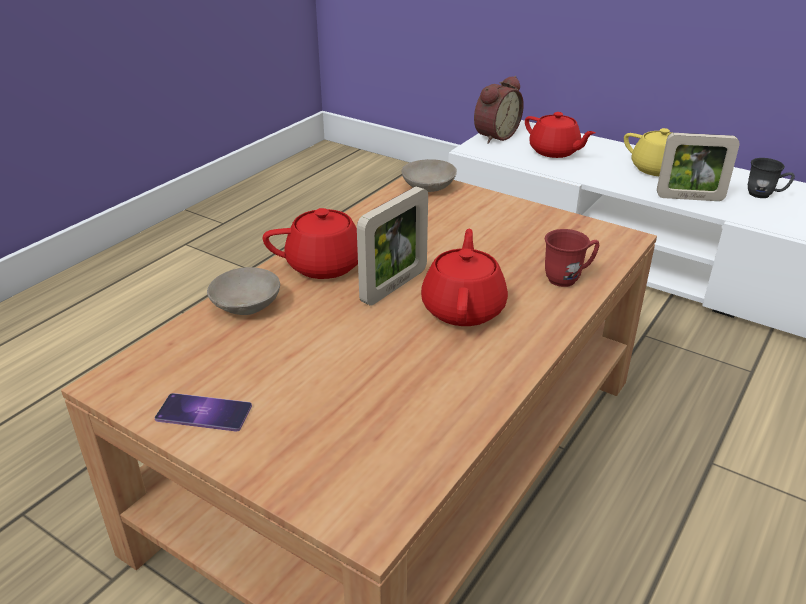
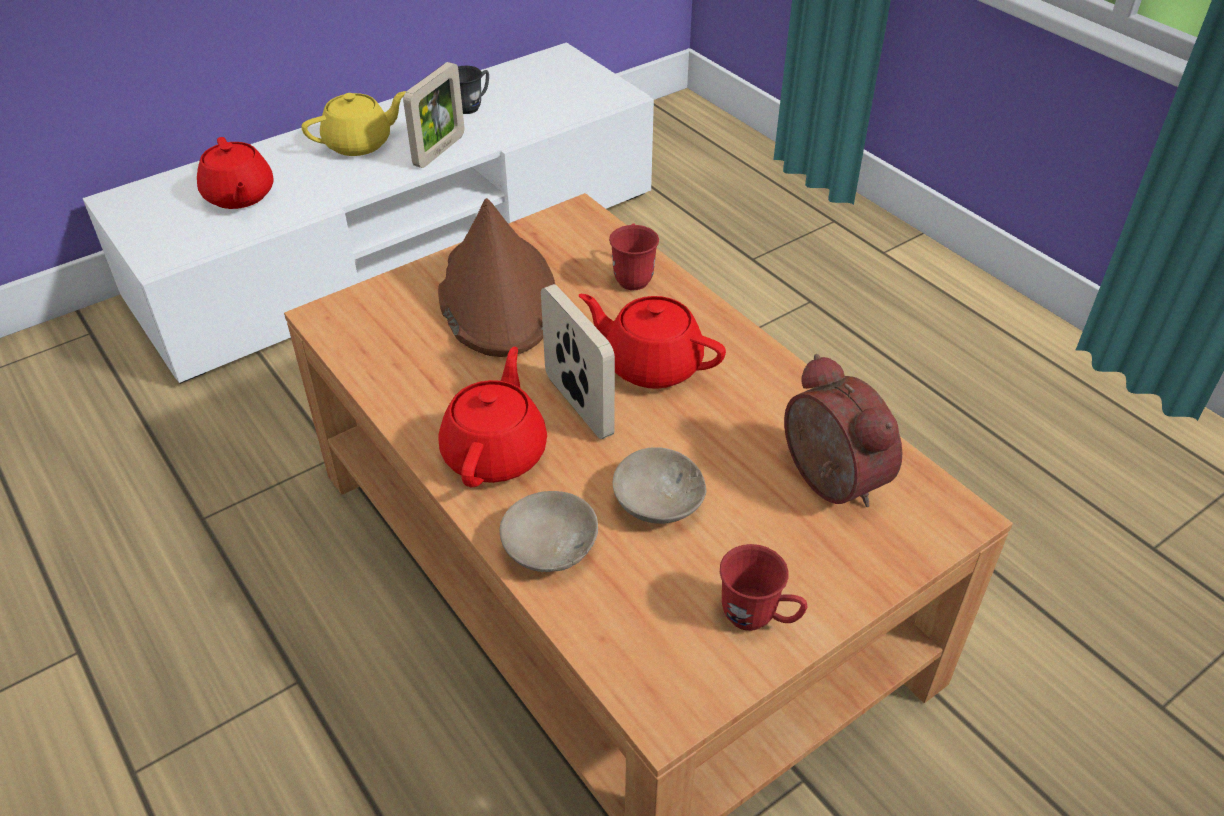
camera: 70 degrees left, 10 degrees up
(204, 412) = (758, 618): phone -> red mug
(428, 186) = (348, 313): beige bowl -> beige bowl (655, 502)
(491, 228) = (496, 295): none -> brown hat
(494, 136) = (137, 228): alarm clock -> alarm clock (826, 482)
(555, 152) = (239, 196): red teapot -> red teapot turned 90 degrees clockwise

